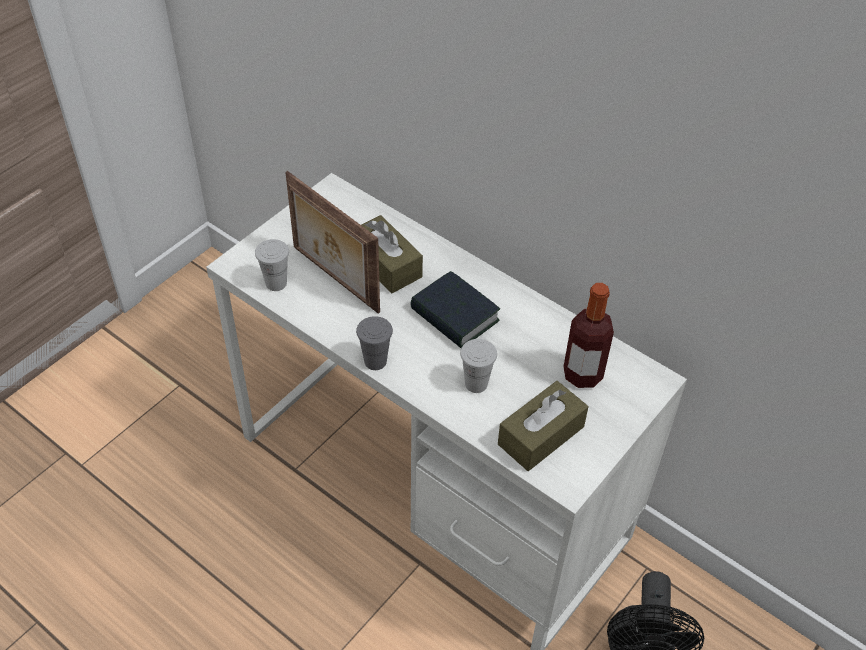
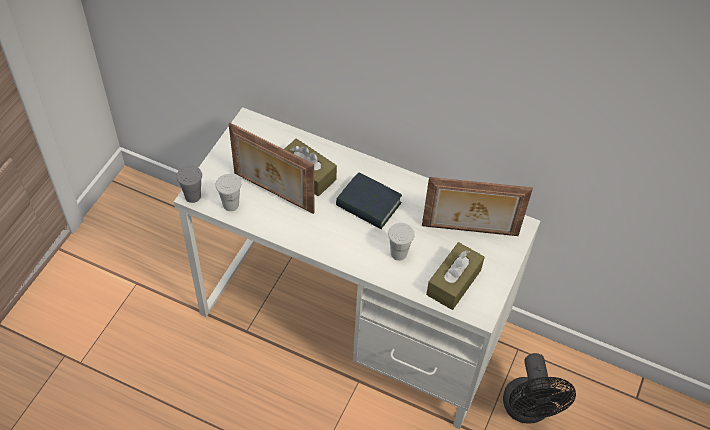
camera: 15 degrees left, 5 degrees up
(375, 361) = (323, 251): grey cup -> grey cup (193, 196)
(582, 374) = (469, 231): bottle -> picture frame

